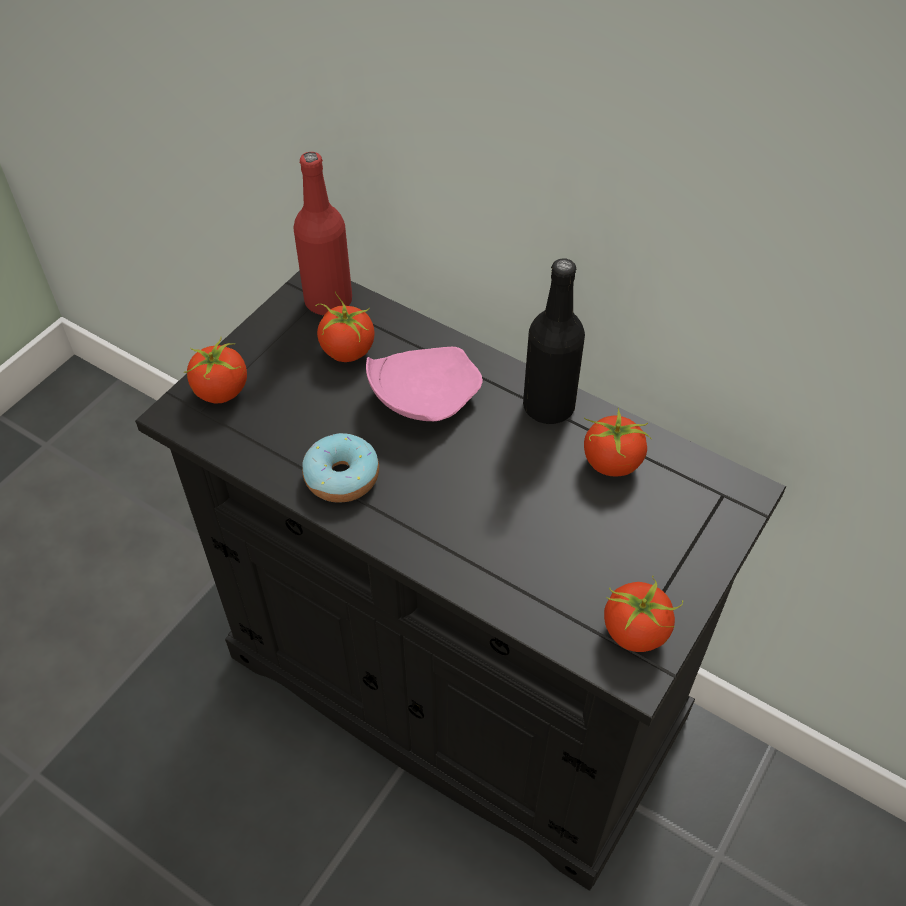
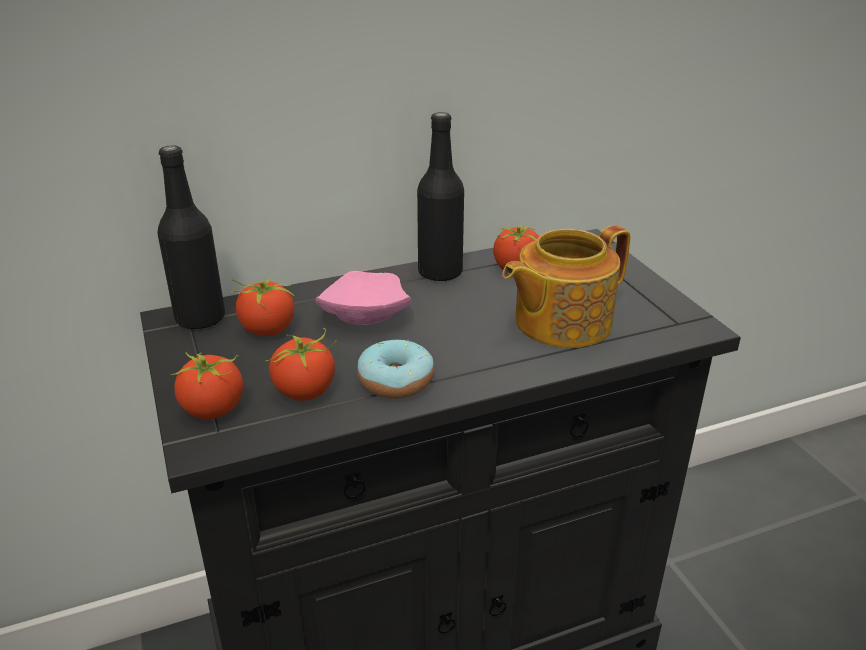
camera: 55 degrees left, 20 degrees down
(328, 301) = (200, 318): red bottle -> black bottle
(539, 546) = (560, 322): none -> teapot
(636, 632) = (666, 315): tomato -> tomato (305, 391)

